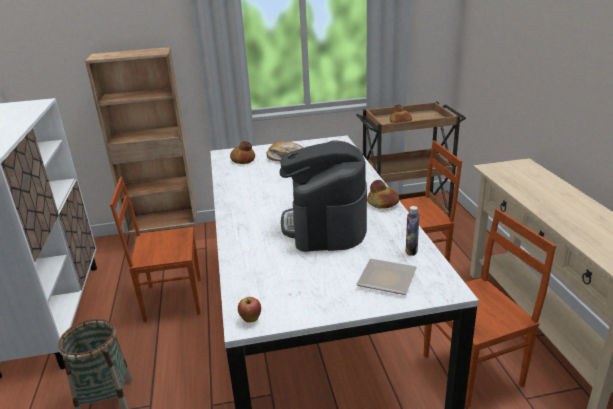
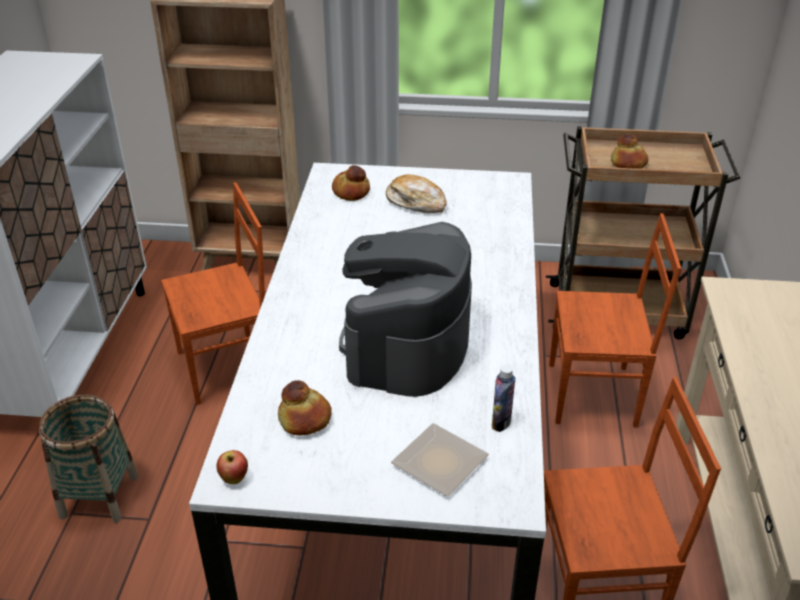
camera: 15 degrees right, 10 degrees up
(172, 299) = (226, 368): brown chair -> brown chair turned 150 degrees clockwise
(382, 203) = (508, 325): bread -> bread (304, 419)

